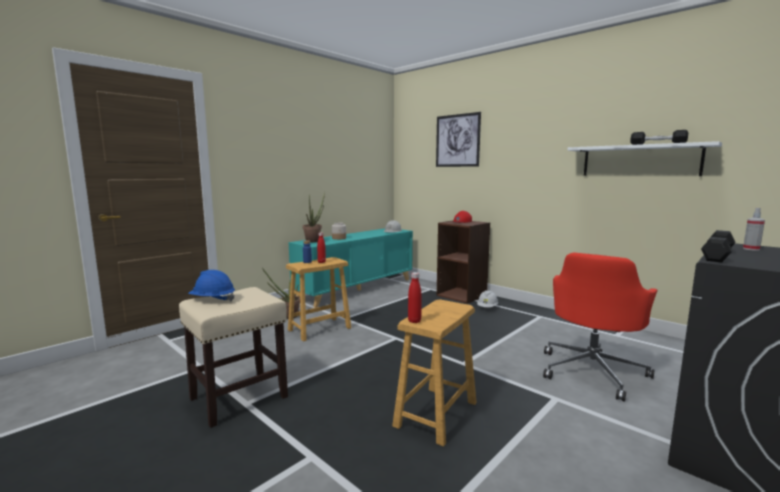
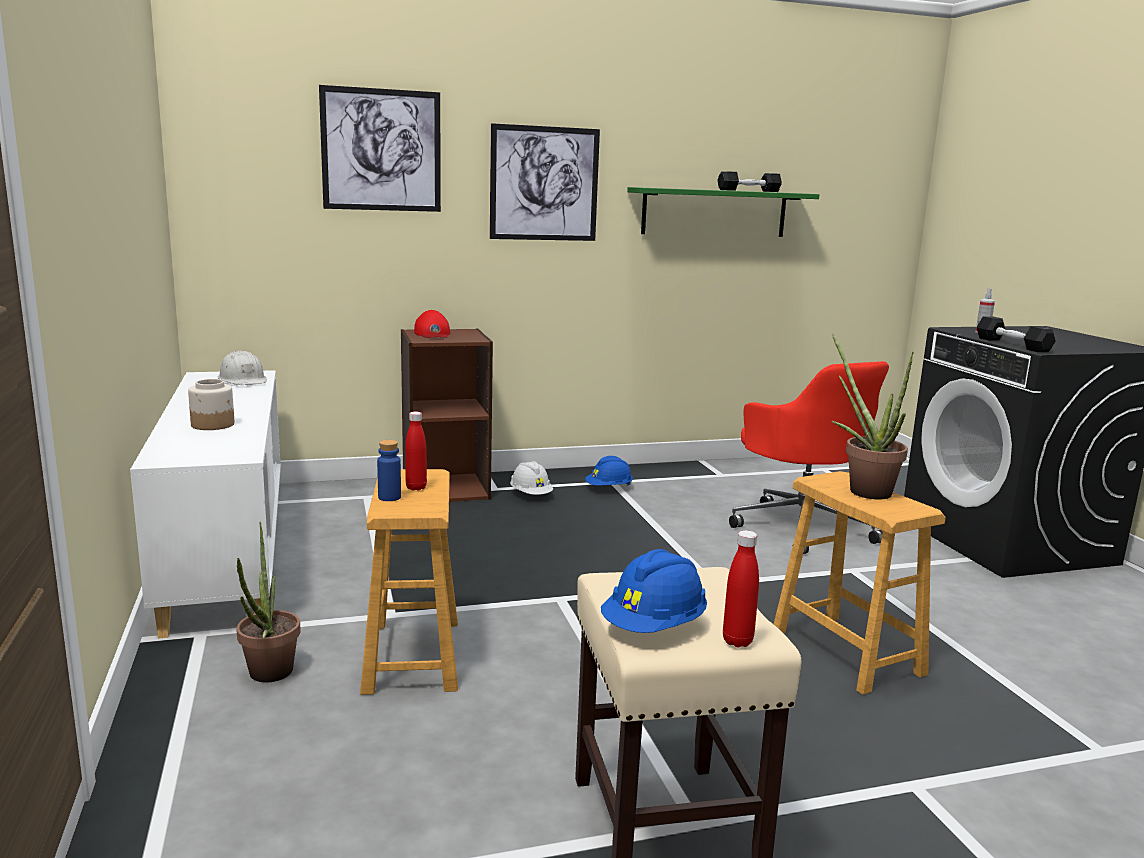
camera: 60 degrees left, 5 degrees up
(314, 241) = (186, 446): potted plant -> potted plant (863, 489)
(357, 289) = (228, 552): turquoise cabinet -> white cabinet
(414, 321) = (894, 512): red bottle -> red bottle (737, 641)
(527, 150) = (544, 184): none -> picture
(530, 317) = (609, 488): none -> blue hard hat
(639, 161) = (714, 213): white shelf -> green shelf

